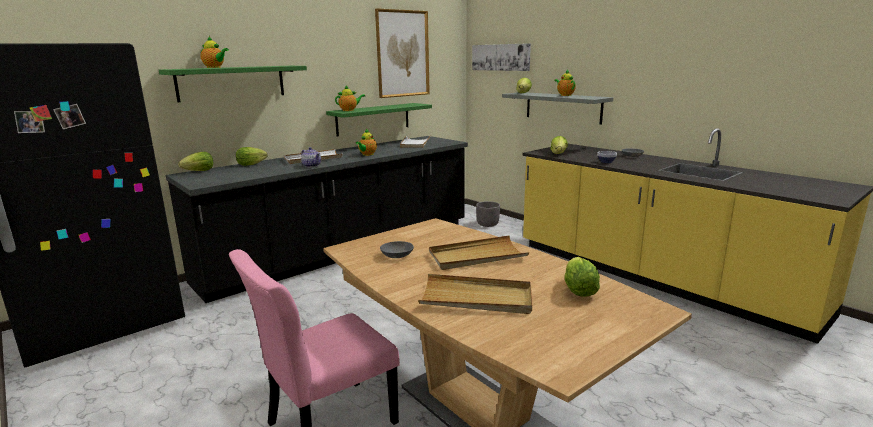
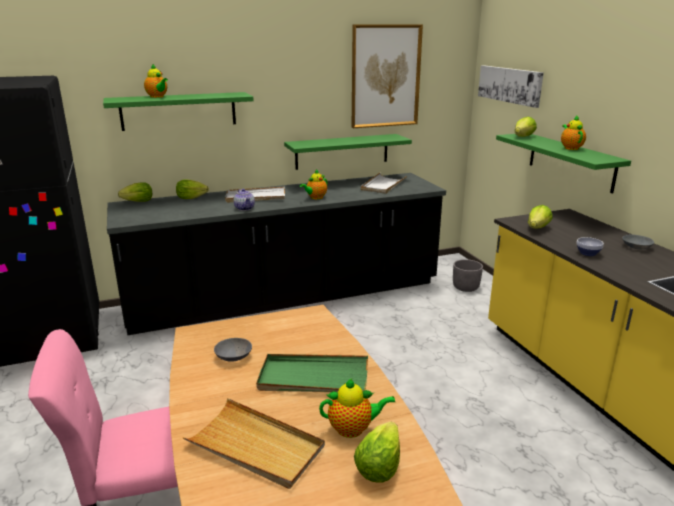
camera: 20 degrees right, 5 degrees up
(349, 110) = (308, 143): teapot -> teapot (353, 429)
(477, 256) = (313, 378): beige tray -> green tray
(563, 107) = (570, 161): grey shelf -> green shelf

